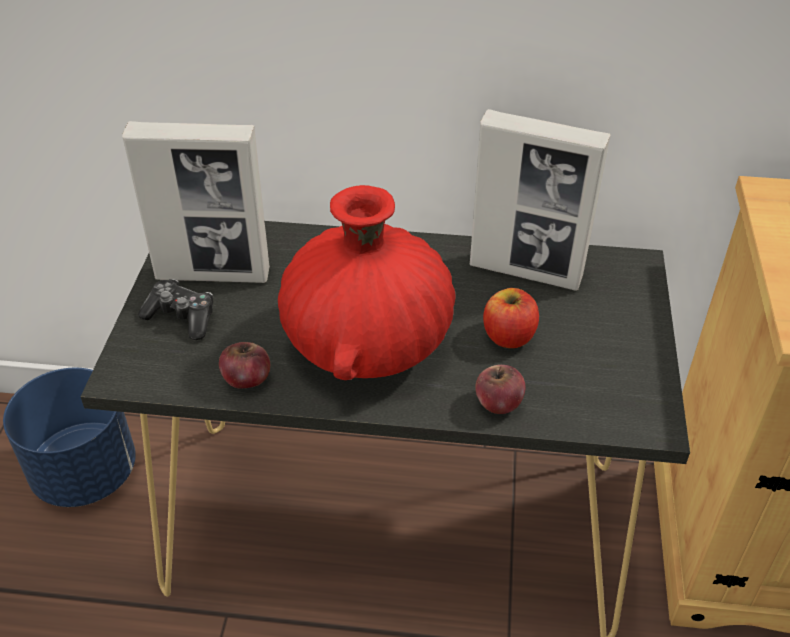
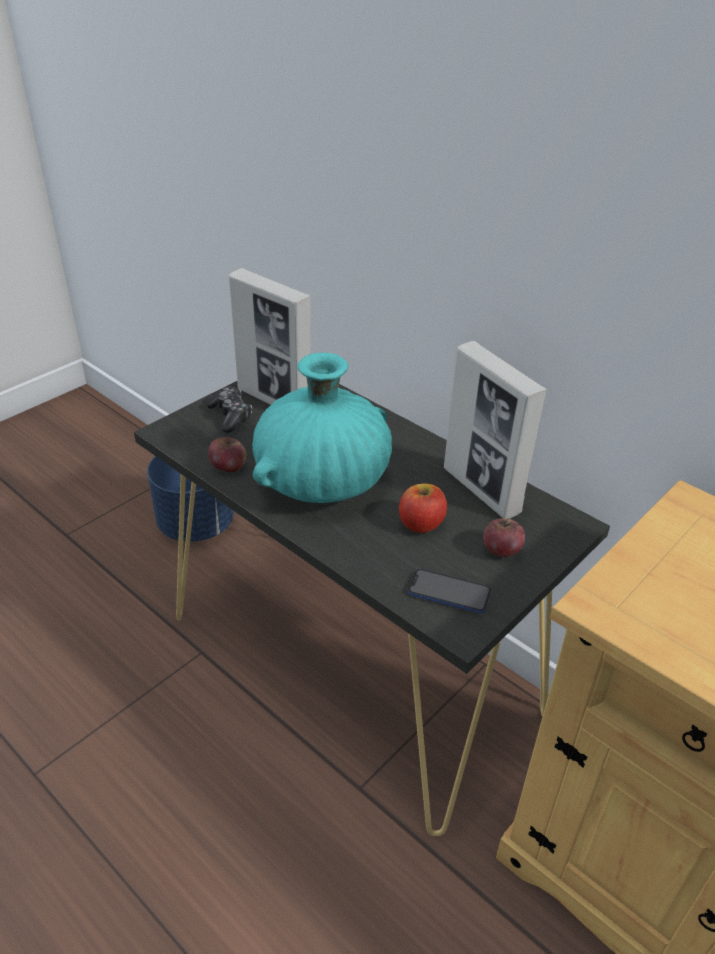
camera: 35 degrees right, 5 degrees down
(367, 343) = (321, 482): red vase -> turquoise vase
(498, 403) = (365, 559): apple -> apple (501, 550)
(605, 393) = (449, 592): none -> phone

